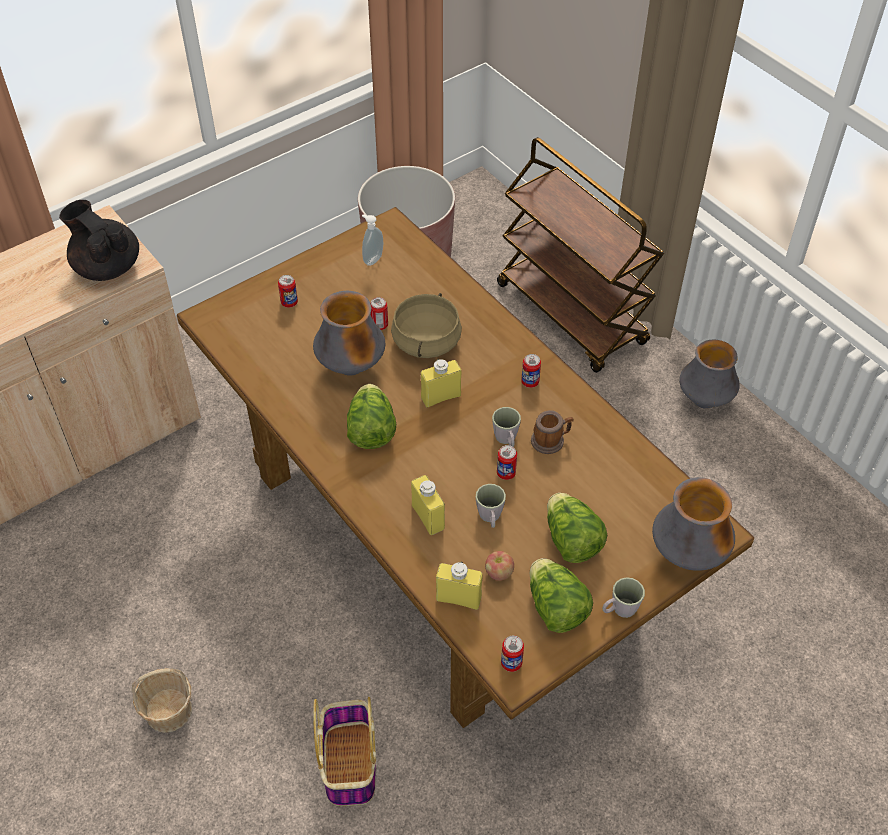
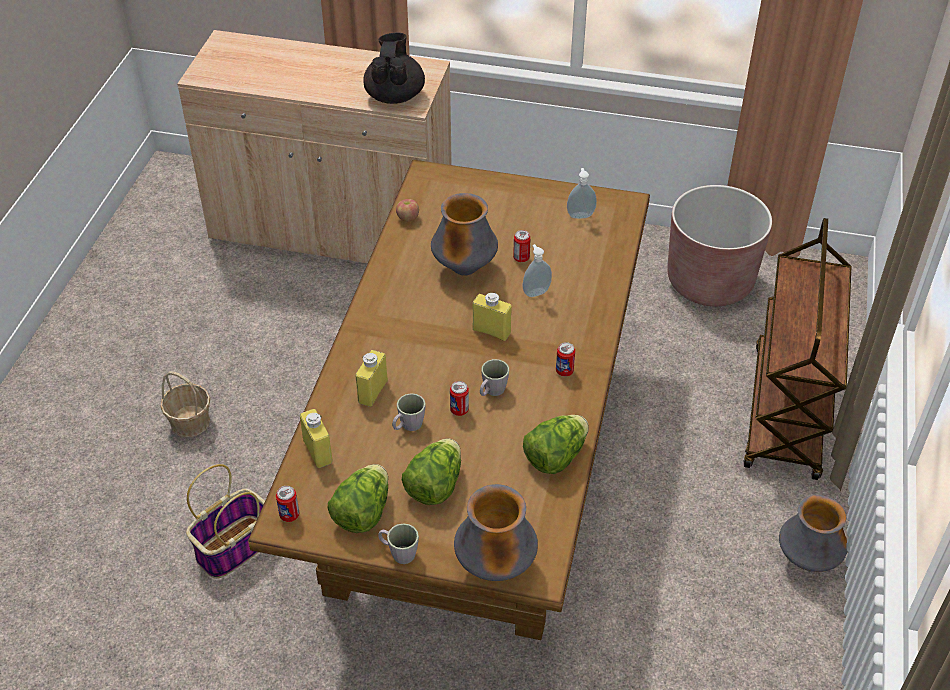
camera: 50 degrees right, 5 degrees down
(289, 303) = (486, 202): can -> none
(371, 430) = (418, 314): lettuce -> lettuce (555, 456)
(427, 342) = (535, 292): beige cooking pot -> soap dispenser
(499, 573) = (362, 461): apple -> apple (407, 218)
(551, 440) = (520, 417): mug -> none

